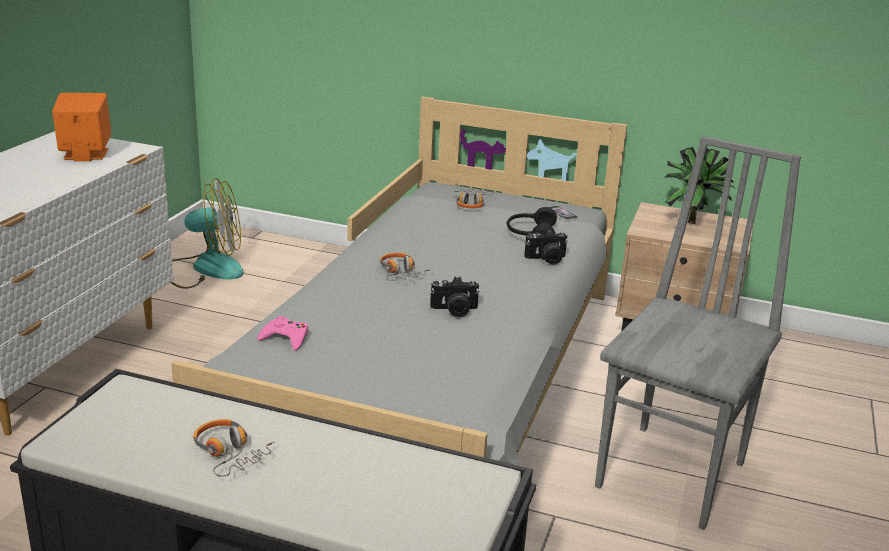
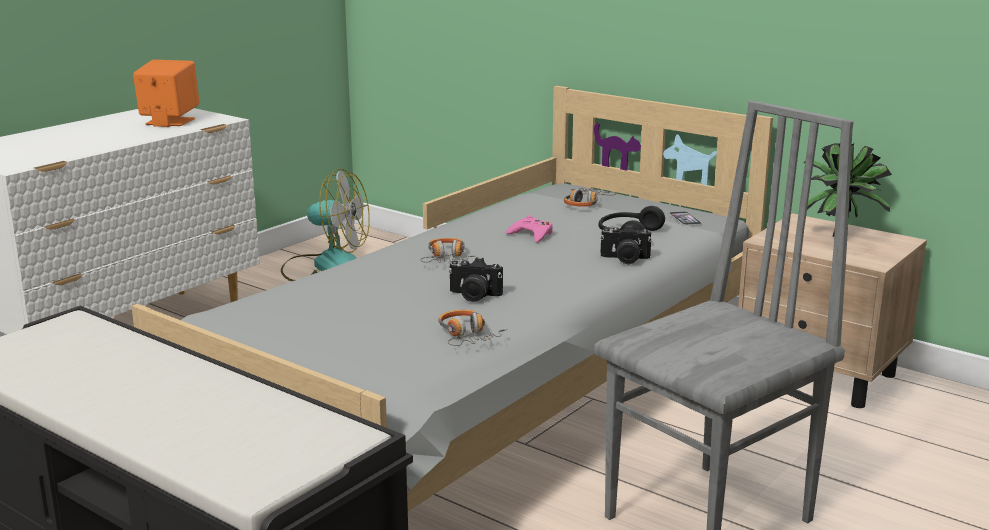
camera: 20 degrees right, 5 degrees down
(229, 454) = (114, 382): headphones -> headphones (467, 336)
(285, 338) = (275, 303): pink game controller -> pink game controller (531, 235)

